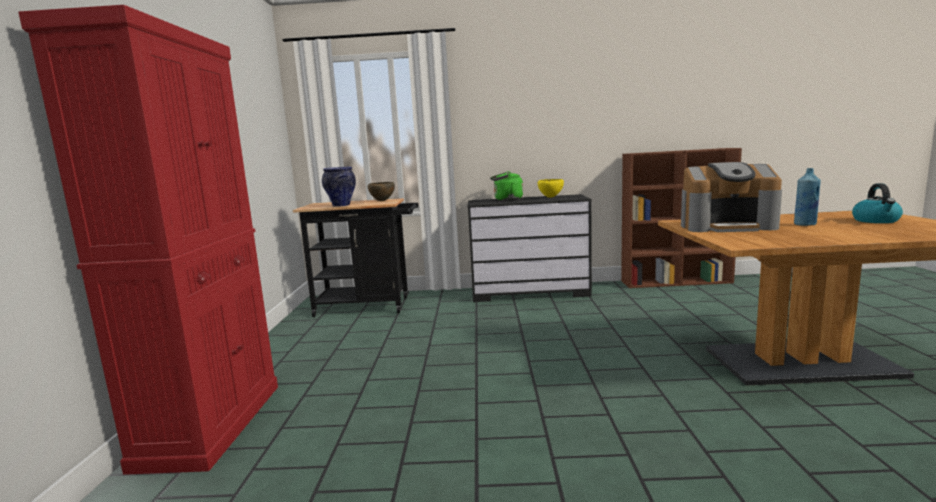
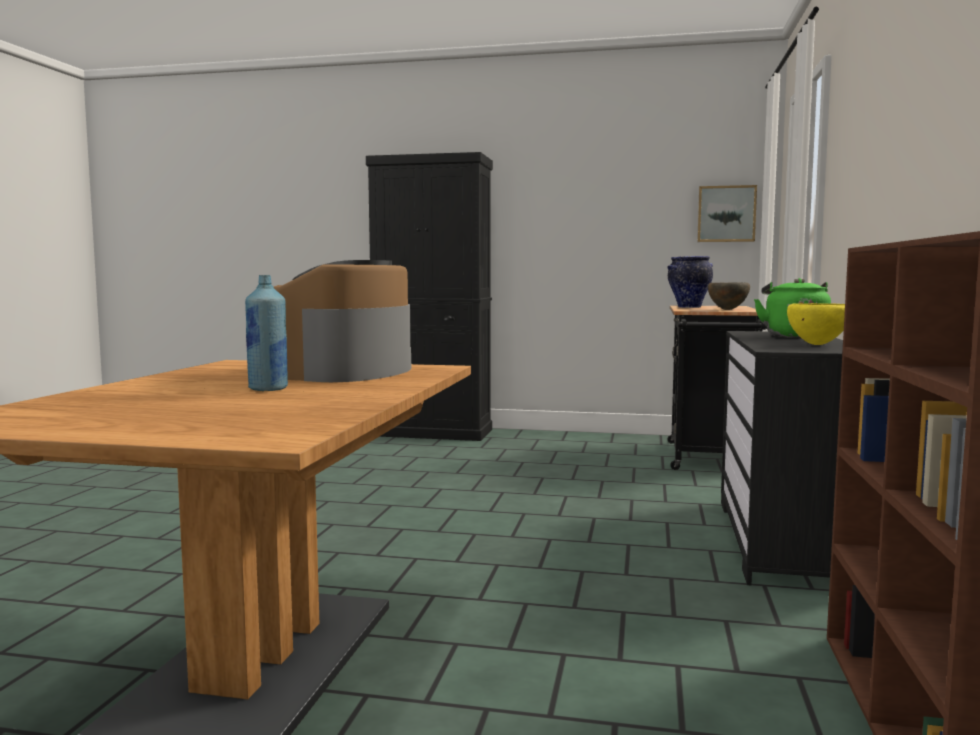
camera: 100 degrees right, 5 degrees down
(212, 424) = (433, 433): red cabinet -> black cabinet
(275, 135) = (726, 214): none -> picture
(876, 221) = (186, 414): kettle -> none

